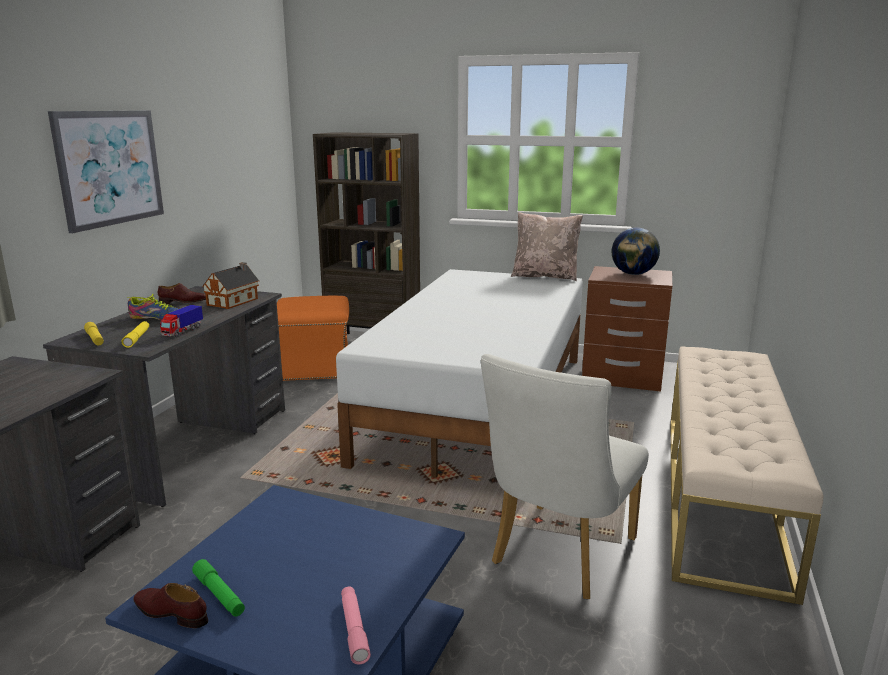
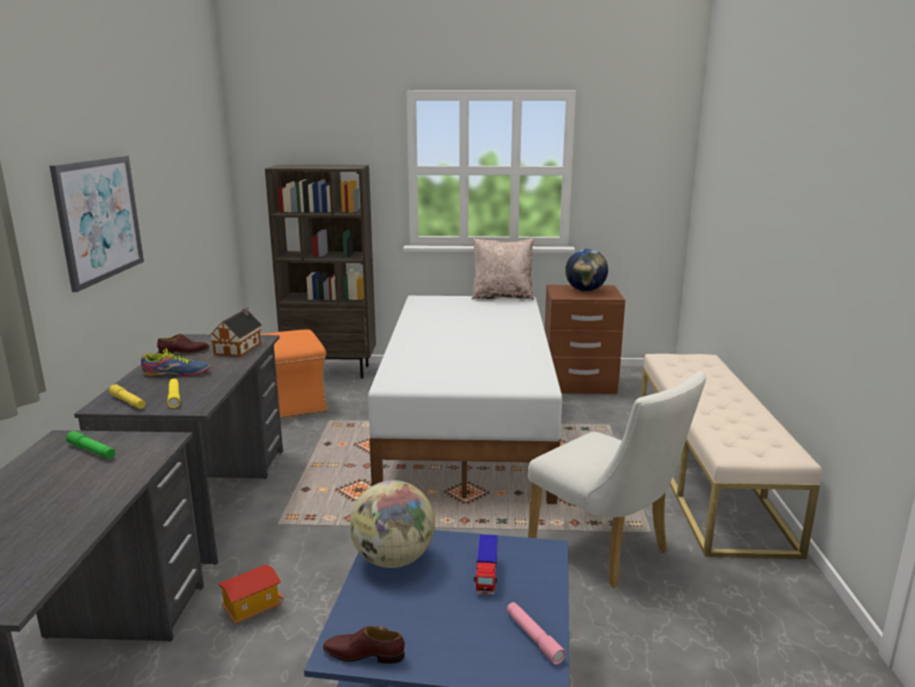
camera: 15 degrees left, 0 degrees up
(170, 553) = (252, 608): none -> toy house
(182, 331) = (216, 385): toy truck -> toy truck (486, 577)
(219, 594) = (395, 630): green flashlight -> green flashlight (92, 451)
(269, 522) = (393, 559): none -> globe
(558, 556) = (606, 551): white chair -> white chair turned 60 degrees counterclockwise

